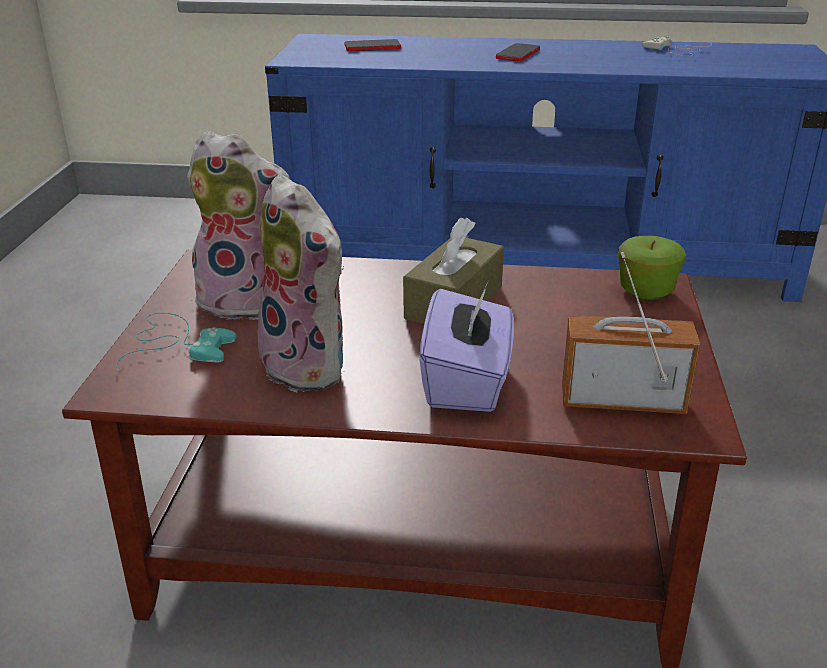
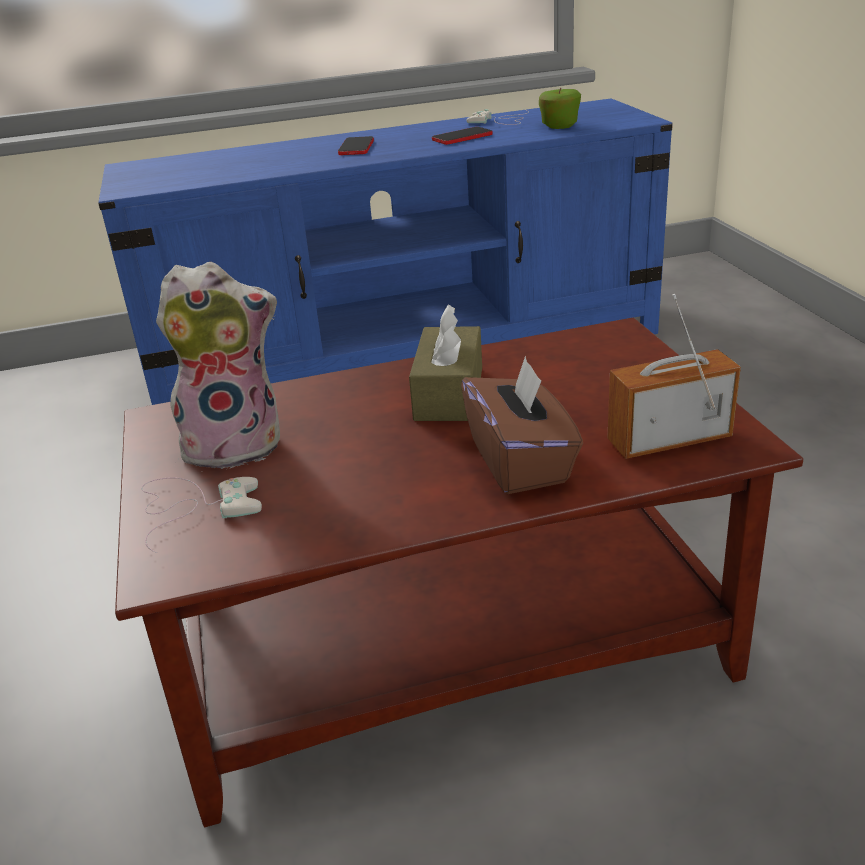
camera: 20 degrees left, 0 degrees up
(176, 343) = (193, 507): turquoise game controller -> white game controller
(311, 366) = (358, 490): plush toy -> none
(372, 47) = (201, 164): phone -> phone (462, 137)
(467, 382) = (521, 462): purple tissue box -> brown tissue box
(646, 291) = (612, 341): apple -> apple (559, 126)

